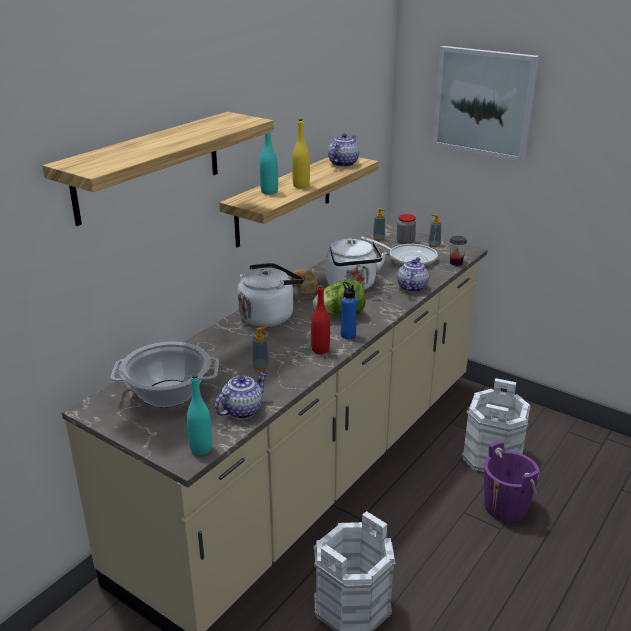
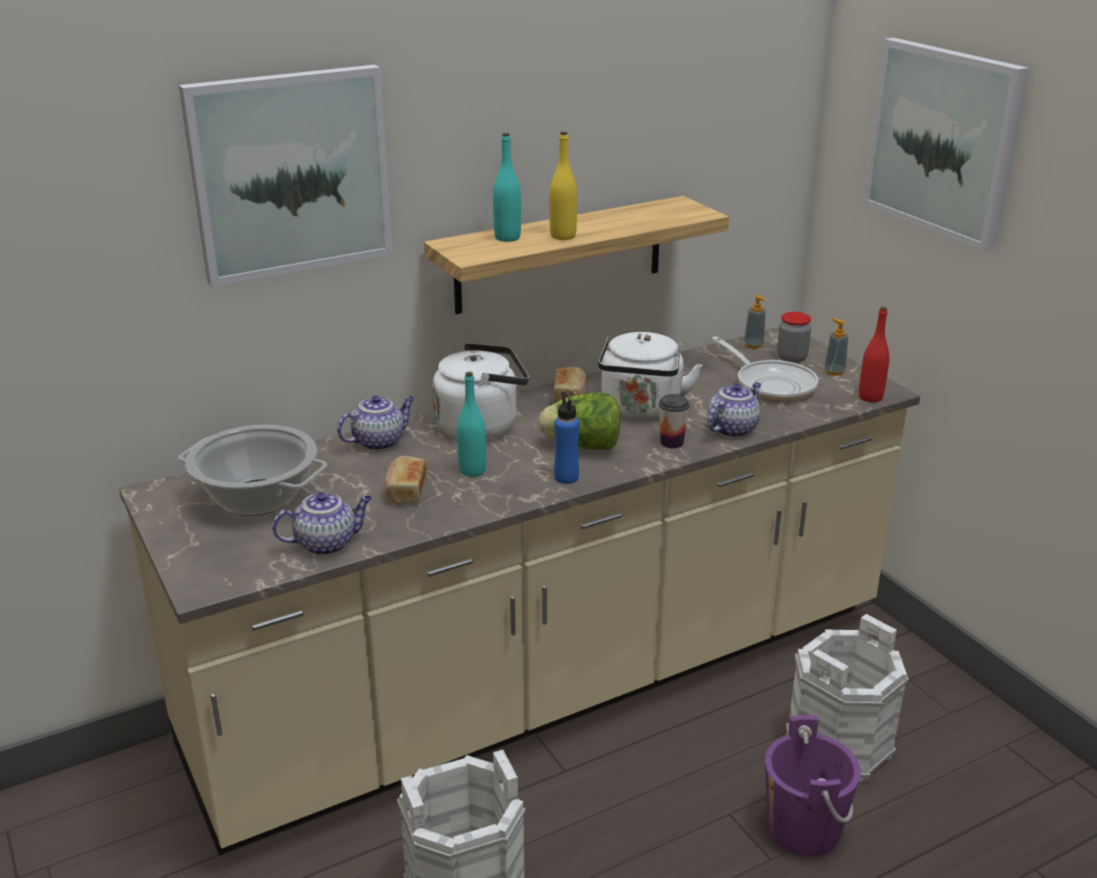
camera: 25 degrees right, 0 degrees up
(148, 166) = (290, 173): shelf -> picture
(201, 449) = (230, 579): turquoise bottle -> turquoise bottle (472, 471)
(261, 366) = (405, 491): soap dispenser -> bread
(320, 350) = (506, 489): red bottle -> red bottle (870, 397)
(343, 163) = (668, 212): teapot -> teapot (379, 441)
(456, 263) = (843, 406): cup -> cup (672, 442)

